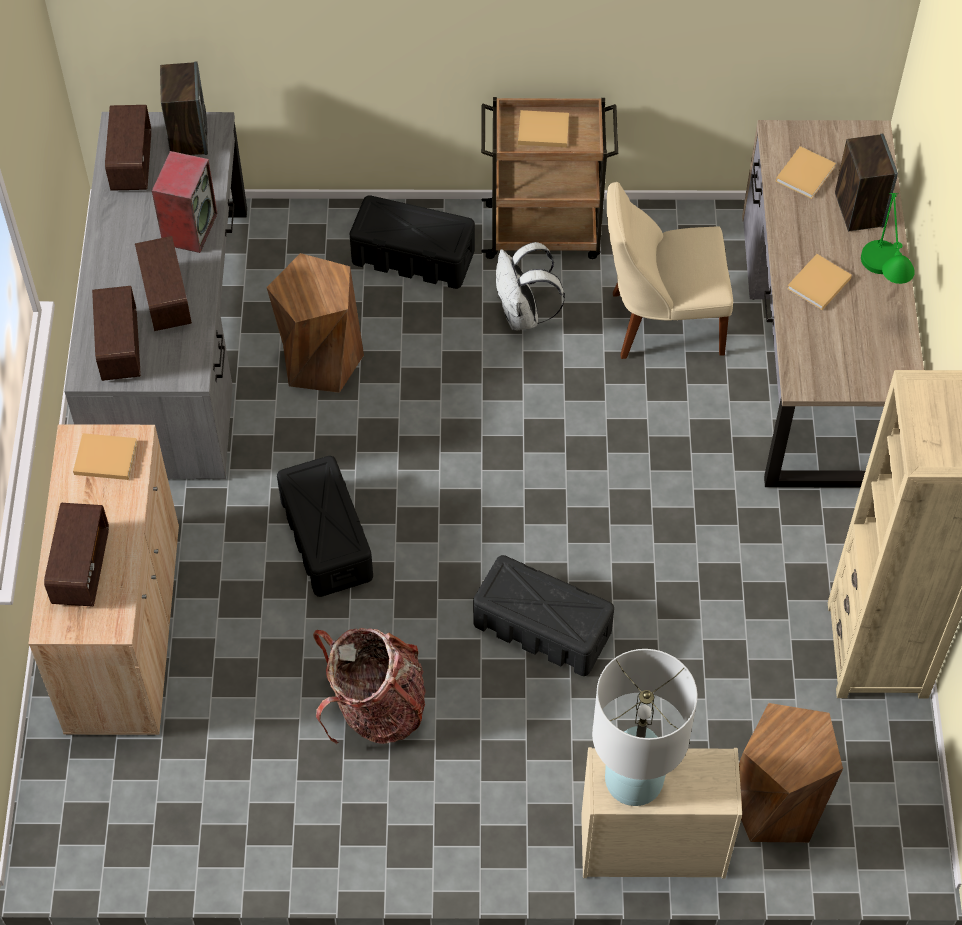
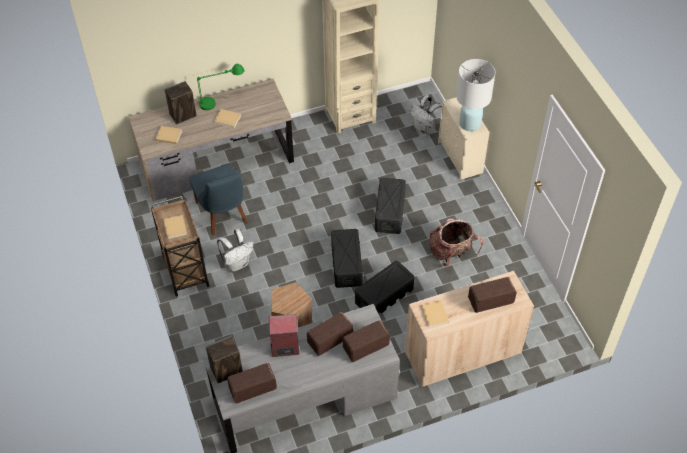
camera: 110 degrees left, 5 degrees down
(414, 257) = (218, 315): black storage box -> black storage box (346, 264)
(661, 322) = (223, 214): beige chair -> blue chair
(777, 804) = (425, 129): brown stool -> white backpack

